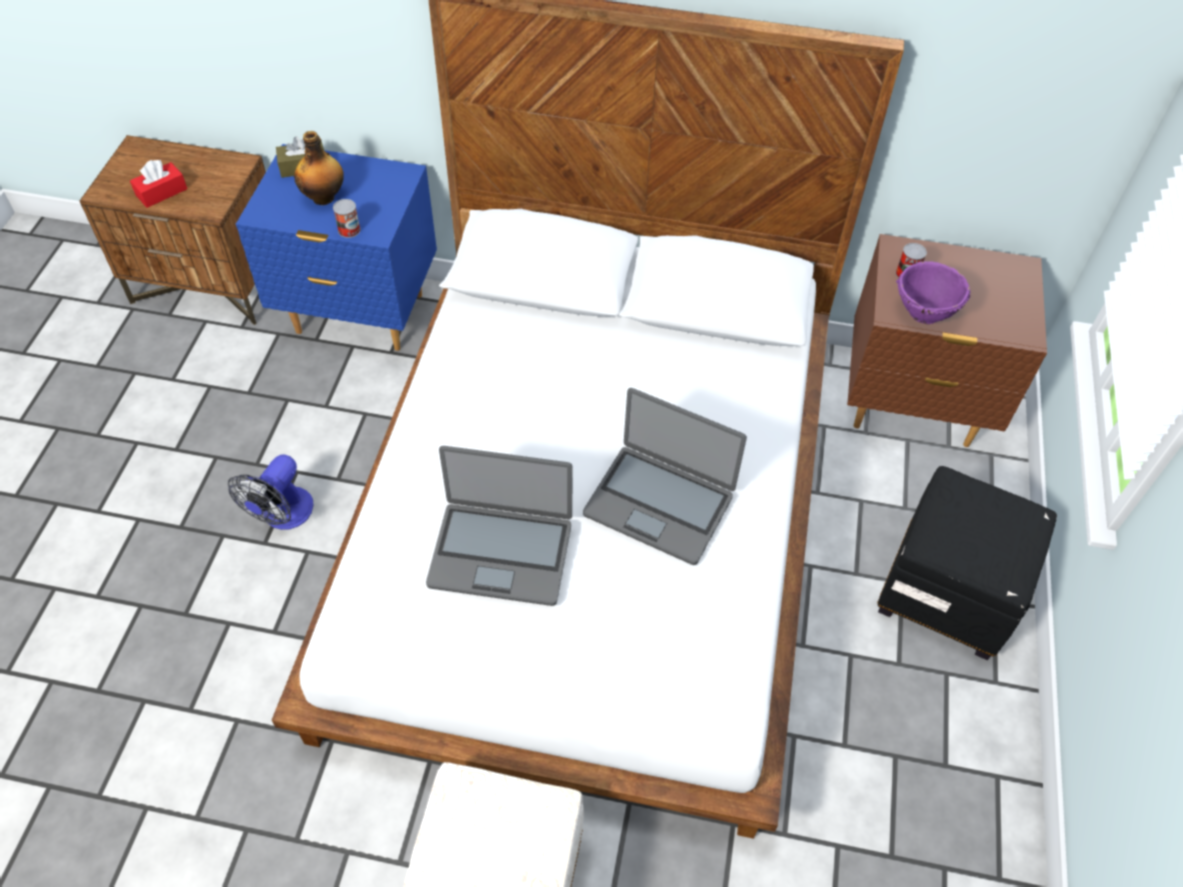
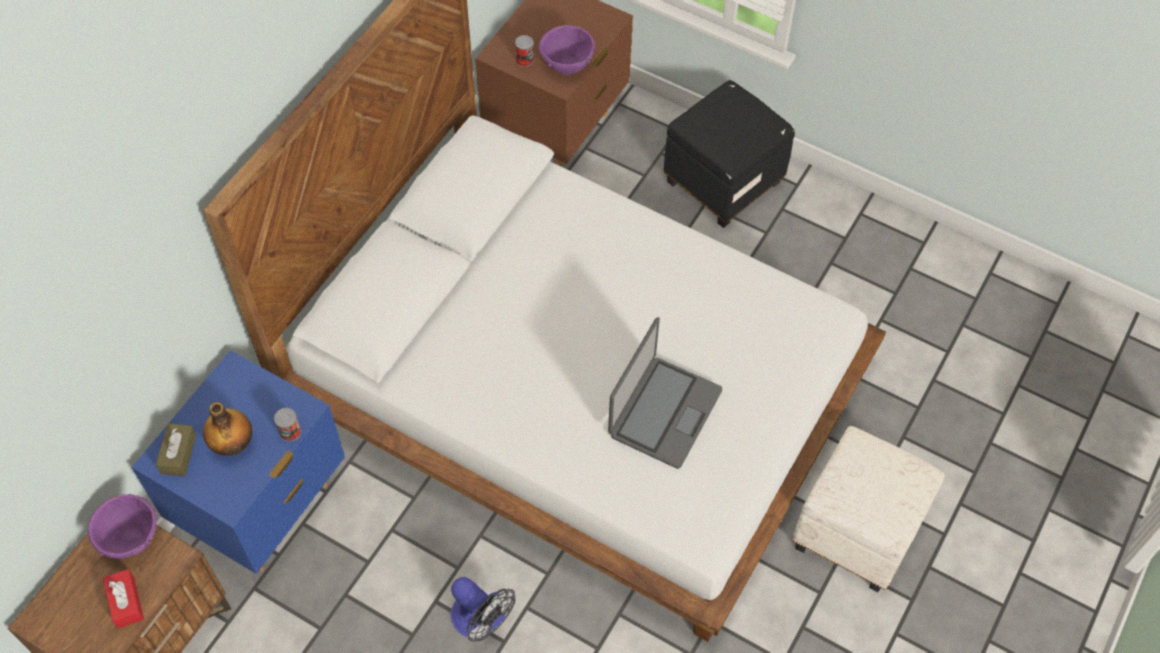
camera: 70 degrees left, 5 degrees up
(223, 176) = (131, 539): none -> purple bowl
(659, 503) = (654, 299): laptop -> none

